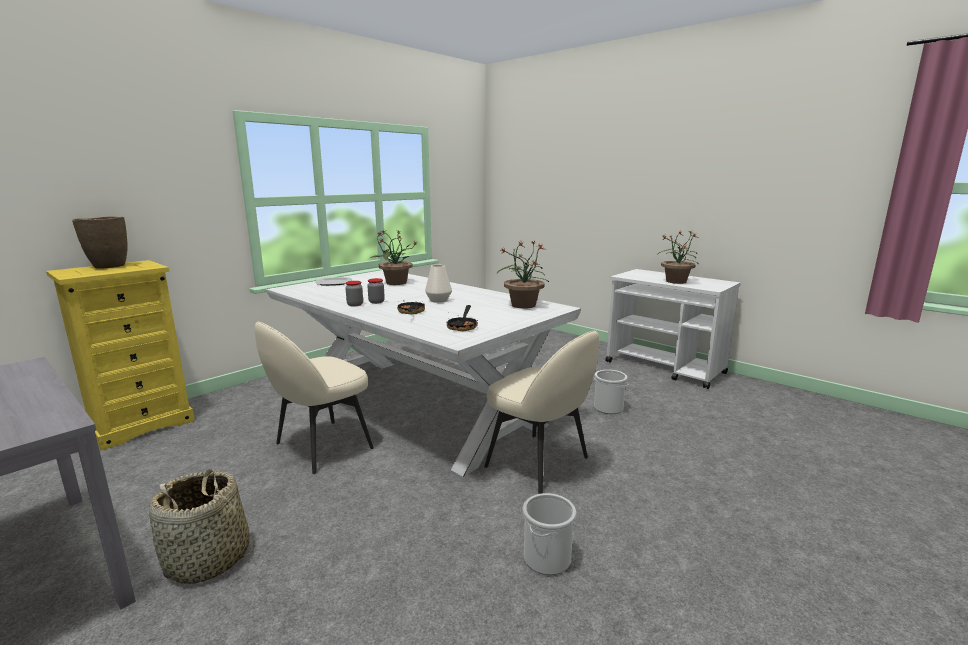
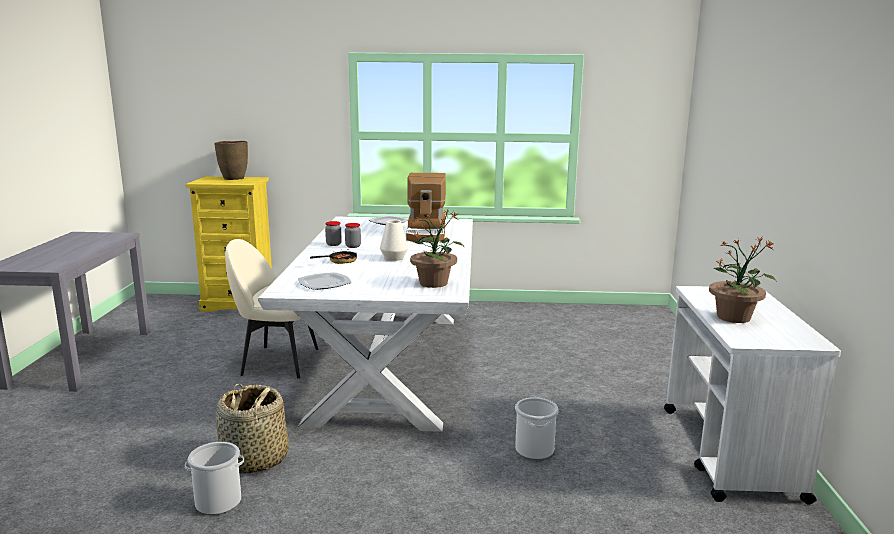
camera: 50 degrees right, 0 degrees up
(208, 559) = (123, 391): basket -> basket (255, 460)
(395, 283) = (427, 233): potted plant -> coffee machine
(463, 326) = (325, 283): frying pan -> plate
(539, 463) = (361, 451): beige chair -> none

